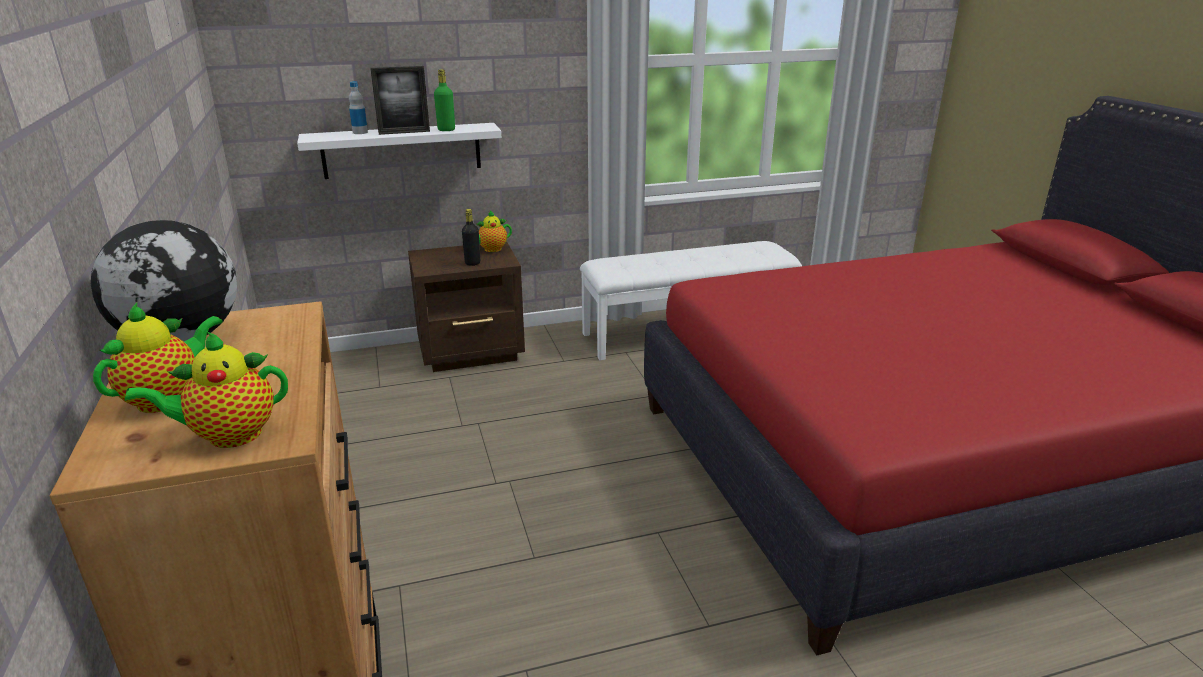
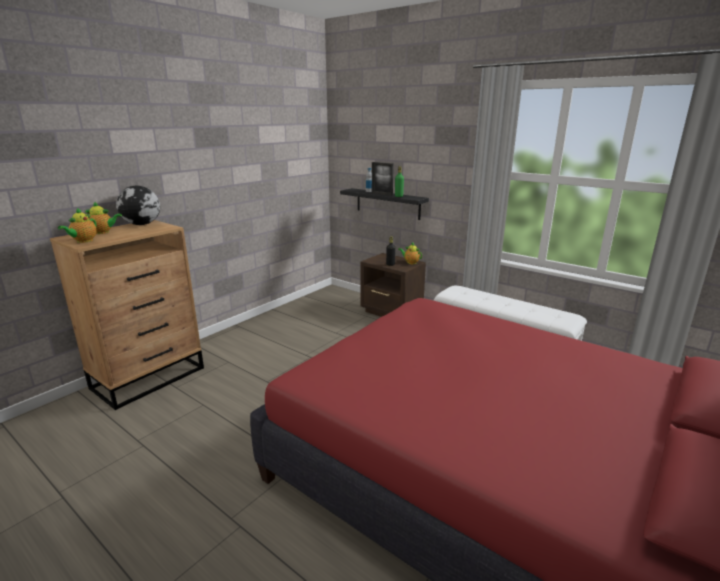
camera: 55 degrees right, 5 degrees down
(228, 435) = (83, 241): teapot -> teapot turned 105 degrees counterclockwise
(402, 150) = (387, 203): white shelf -> black shelf

